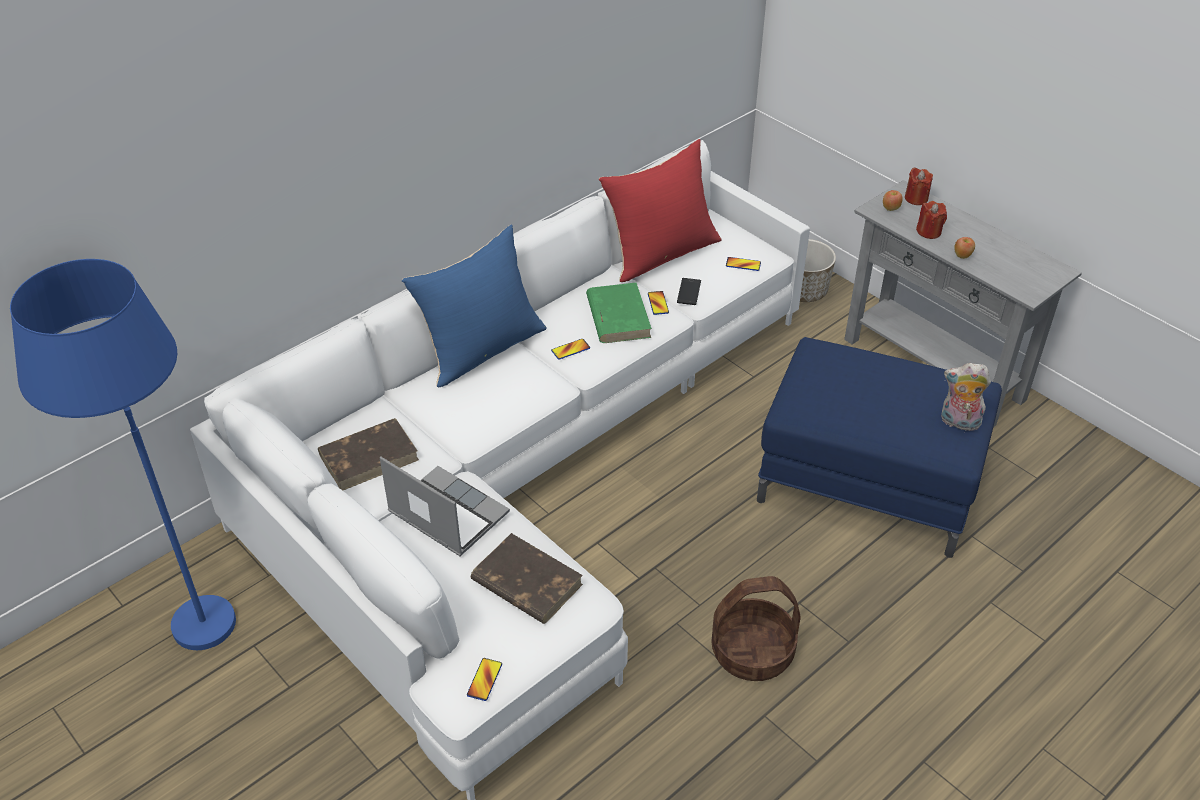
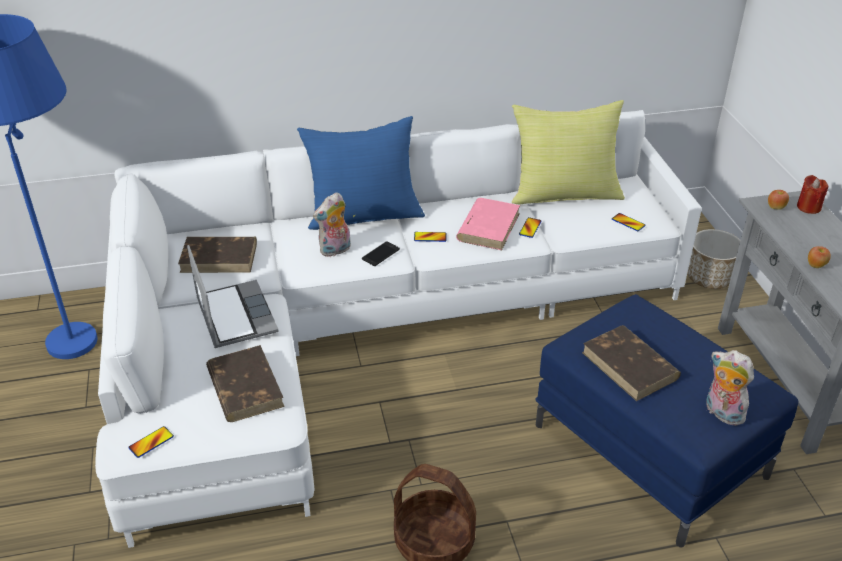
camera: 30 degrees right, 5 degrees down
(487, 401) = (335, 250): none -> plush toy
(618, 316) = (488, 226): green book -> pink book
(661, 253) = (565, 193): red pillow -> yellow pillow
(689, 292) = (563, 228): phone -> phone (380, 254)
(858, 410) = (630, 366): none -> brown book
(929, 232) = (798, 236): red candle -> none

